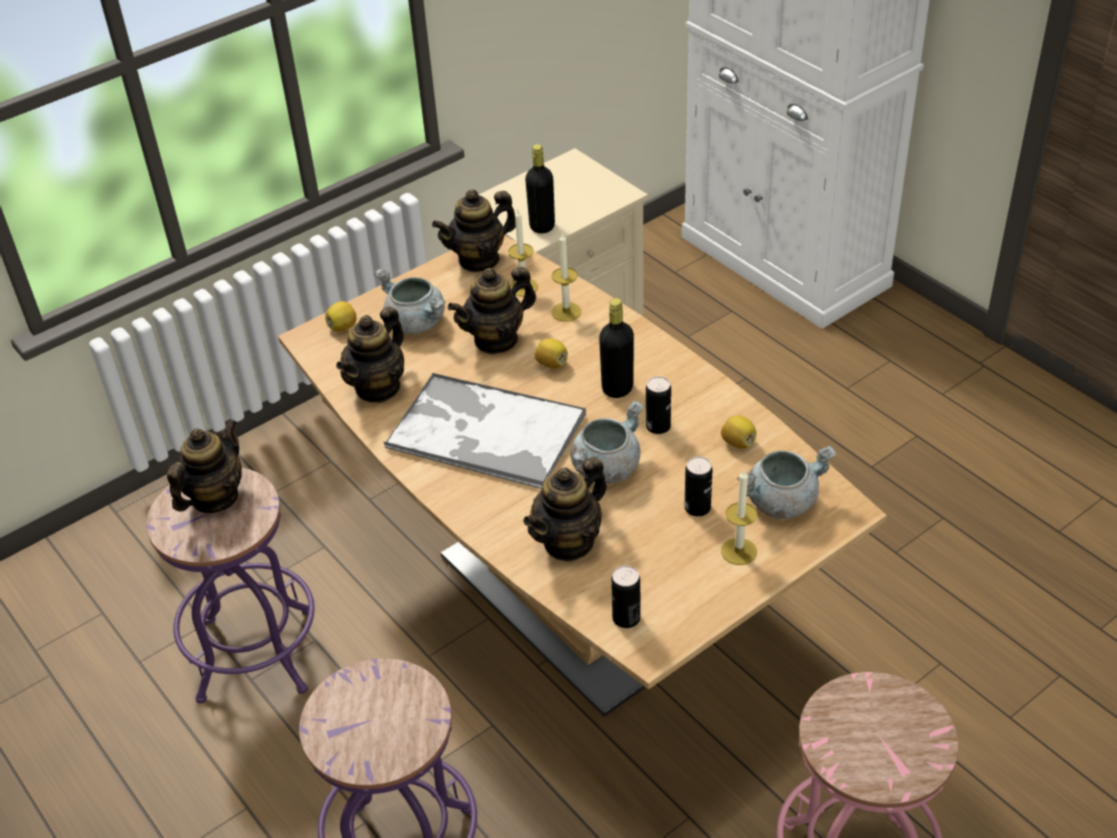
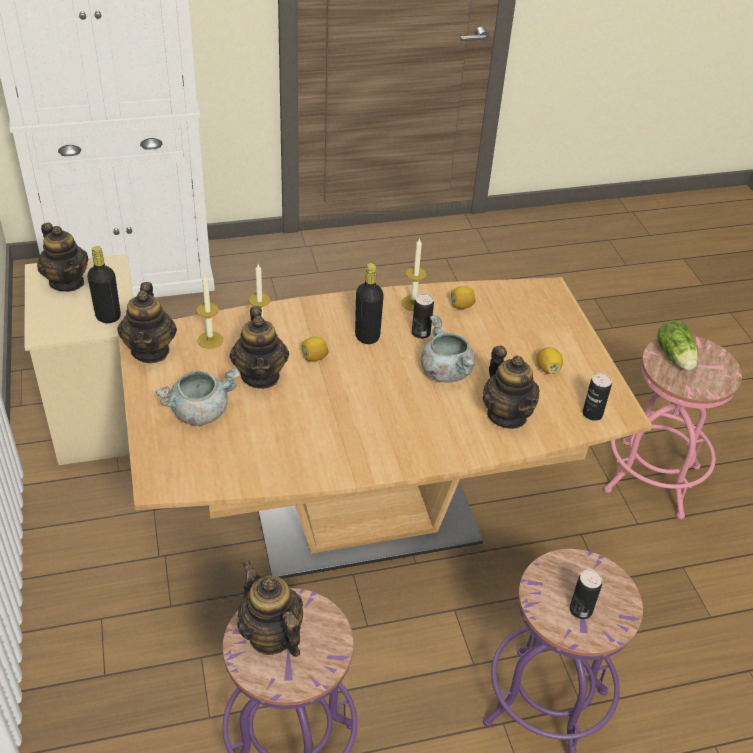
camera: 70 degrees left, 0 degrees up
(343, 327) = (163, 458): lemon -> lemon (548, 369)
(378, 387) = (262, 460): teapot -> teapot (67, 282)
(484, 431) = (363, 418): tray -> none
(697, 508) = (510, 346): can -> can (580, 610)
(739, 551) = (559, 344): candle -> candle (413, 303)
(781, 502) = (526, 310): grey cooking pot -> none
(878, 711) = (675, 358): none -> lettuce

